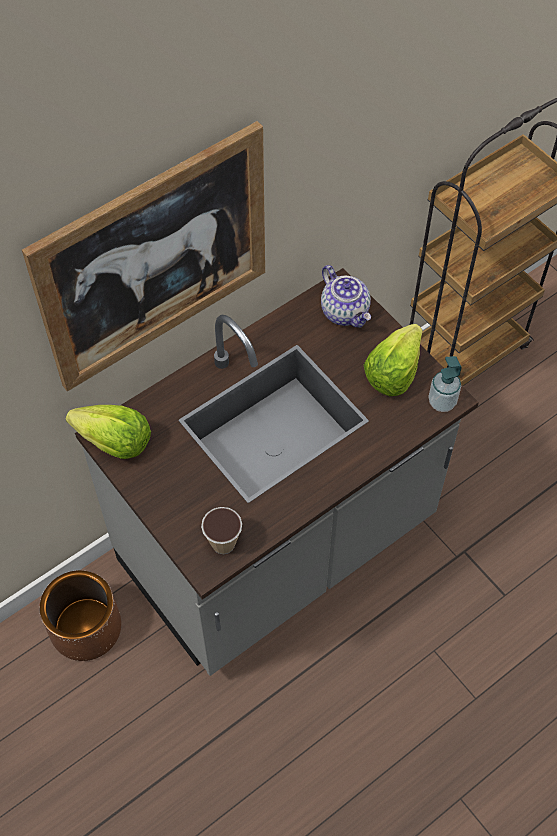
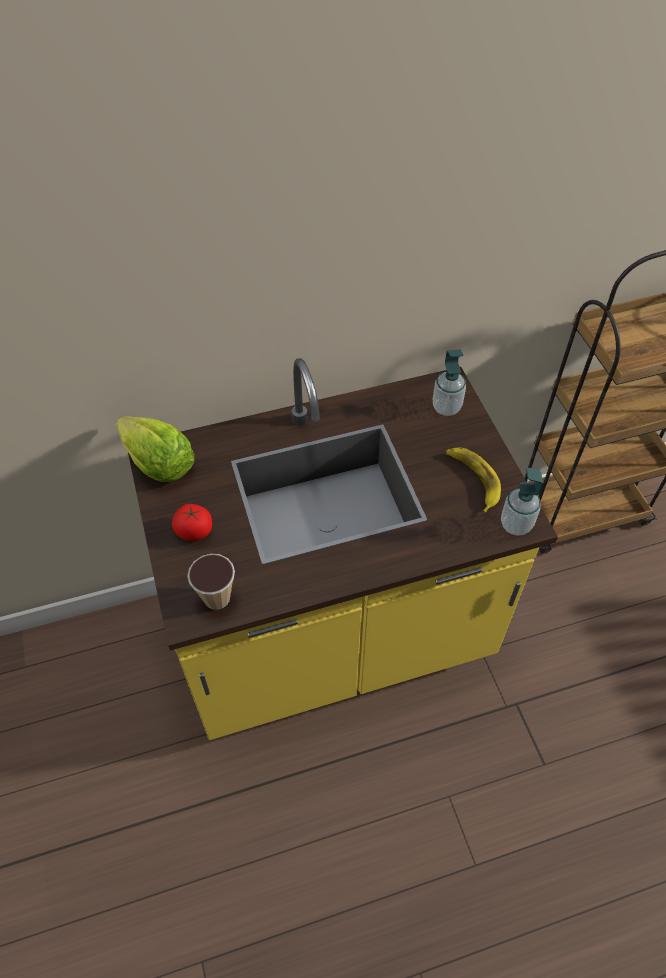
camera: 20 degrees right, 5 degrees down
(86, 627) = (124, 652): brown planter -> none
(155, 259) = (231, 268): picture -> none
(176, 493) = (194, 531): none -> tomato
(278, 545) = (333, 635): grey counter -> yellow counter
(345, 312) = (446, 407): teapot -> soap dispenser
(393, 373) = (473, 479): lettuce -> banana

